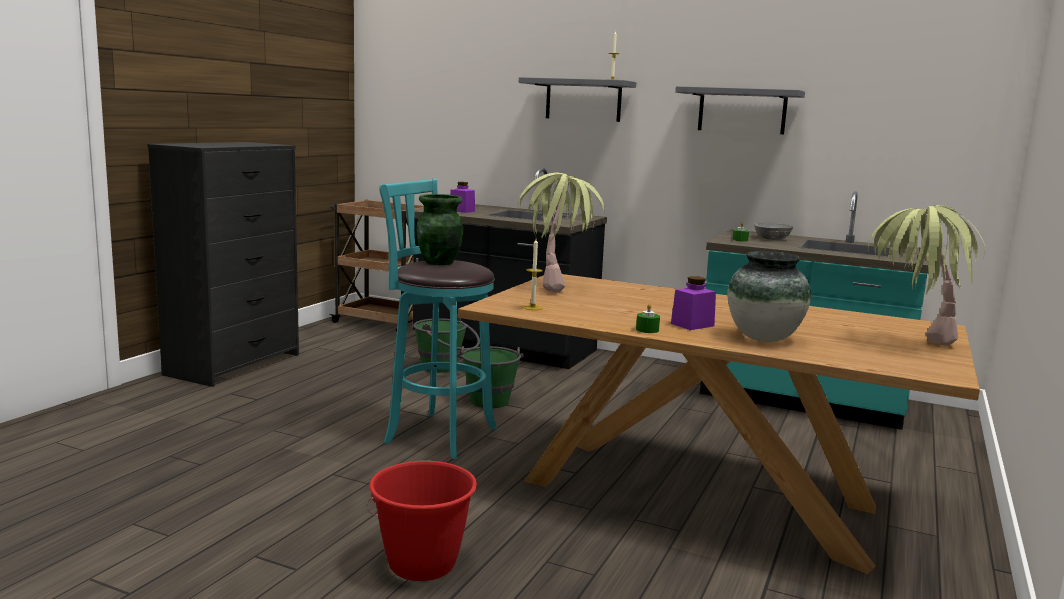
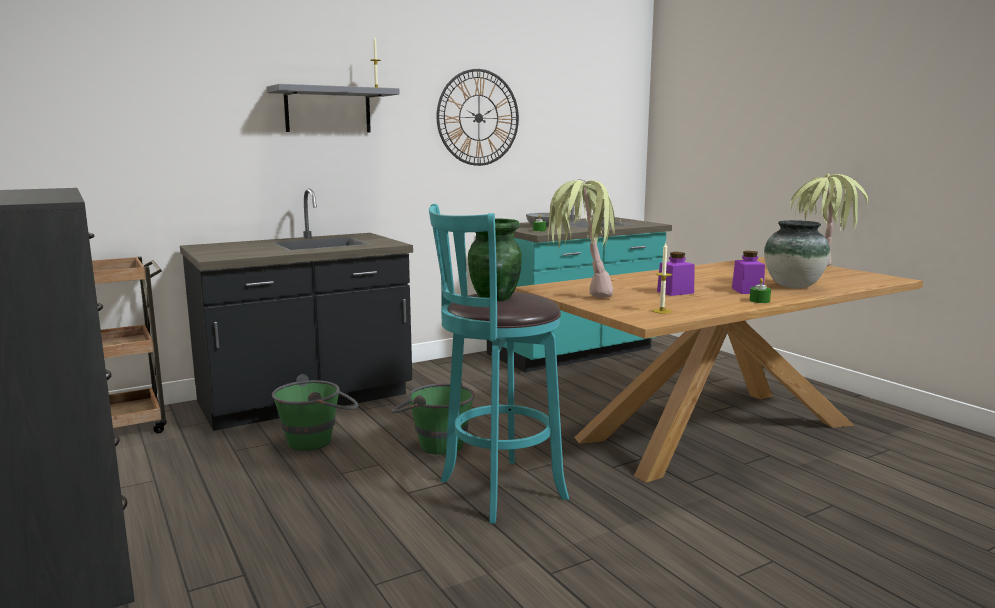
camera: 55 degrees left, 0 degrees up
(422, 564) = (792, 573): red bucket -> none
(462, 211) = (246, 251): purple jar -> purple jar (675, 292)
(742, 111) = (478, 117): grey shelf -> wall clock

